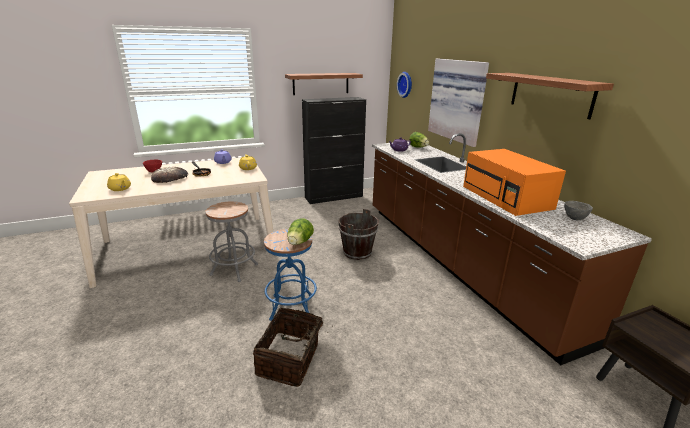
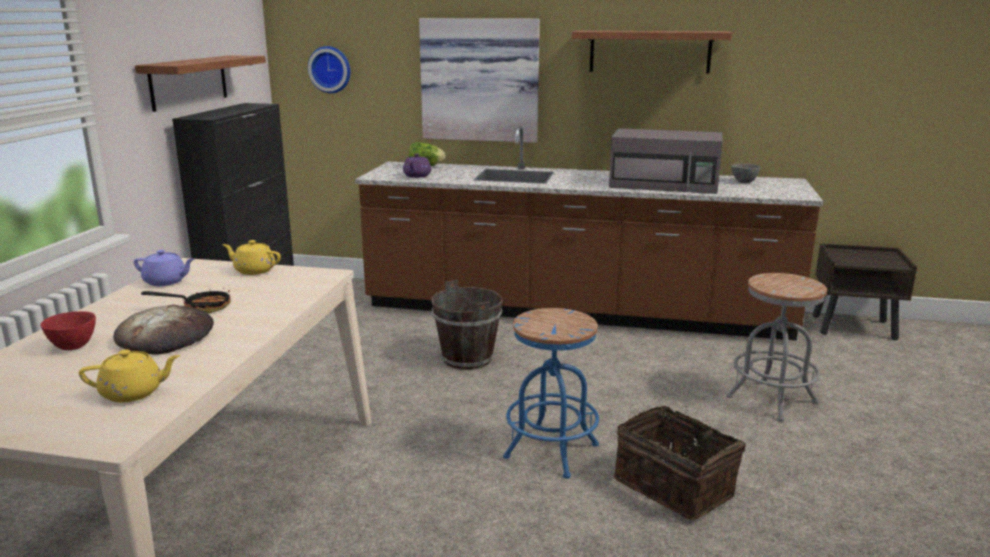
camera: 55 degrees left, 5 degrees down
(234, 269) = (369, 475): grey stool -> grey stool (771, 400)
(299, 242) = (577, 318): lettuce -> none
(507, 198) = (665, 184): orange microwave -> grey microwave

